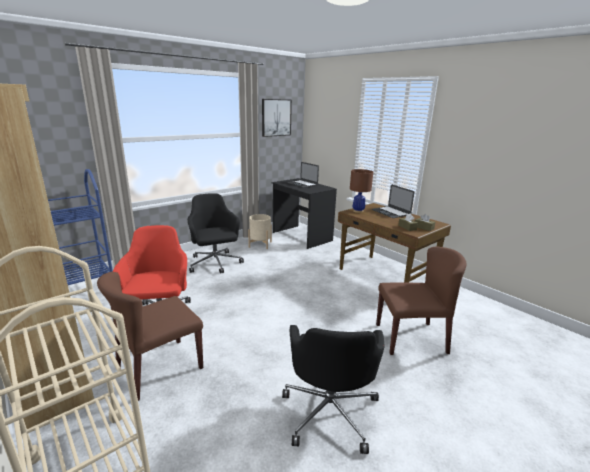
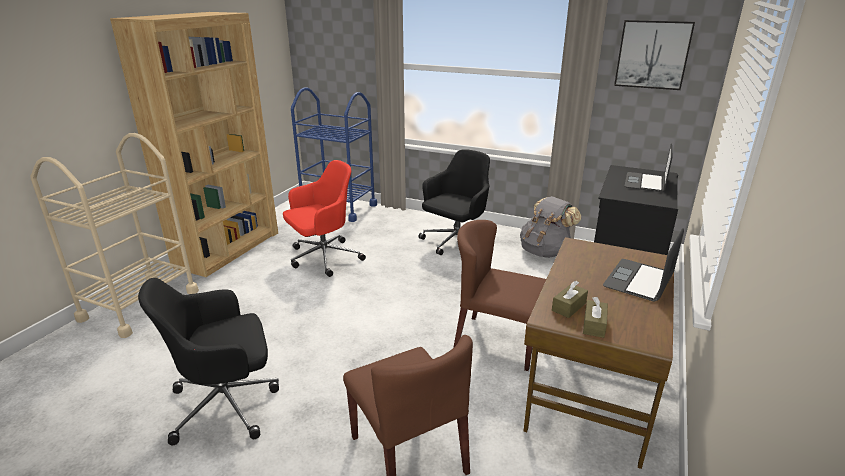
camera: 65 degrees right, 5 degrees up
(159, 368) = (254, 285): brown chair -> brown chair (497, 342)
(260, 244) = (545, 252): beige planter -> grey backpack
(358, 211) = (593, 250): brown table lamp -> none

